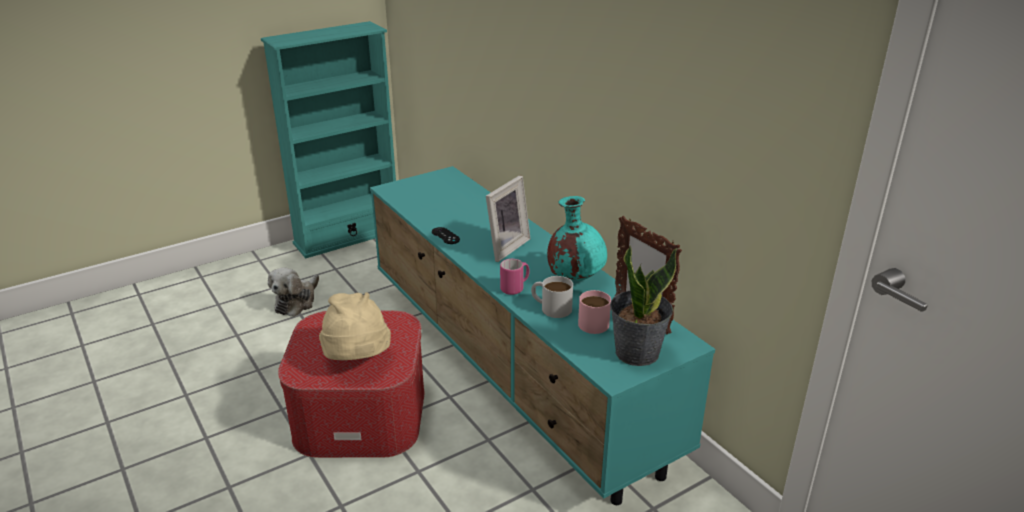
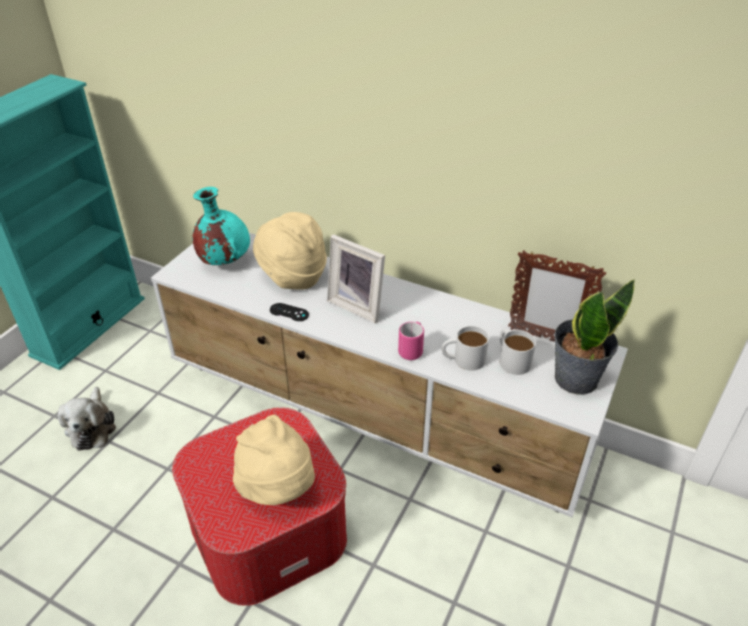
camera: 30 degrees left, 10 degrees up
(472, 214) = (292, 276): none -> beige hat
(504, 247) = (358, 305): picture frame -> picture frame turned 120 degrees clockwise
(513, 371) = (376, 416): turquoise tv stand -> white tv stand
(575, 278) = (454, 317): turquoise vase -> turquoise vase (224, 261)
(593, 320) = (511, 359): pink mug -> white mug

